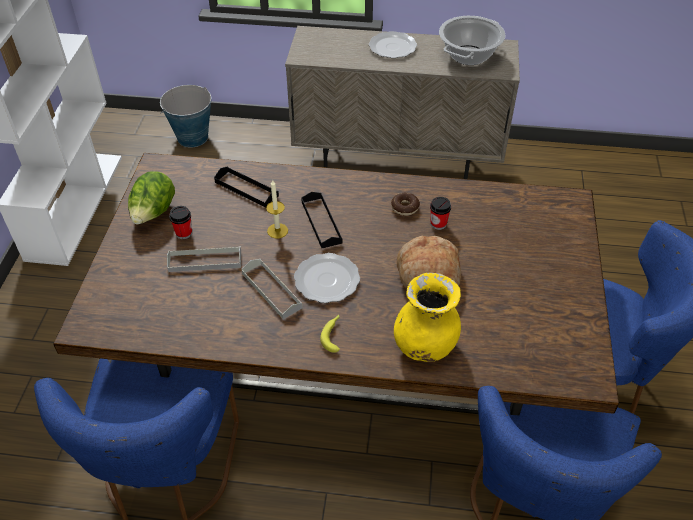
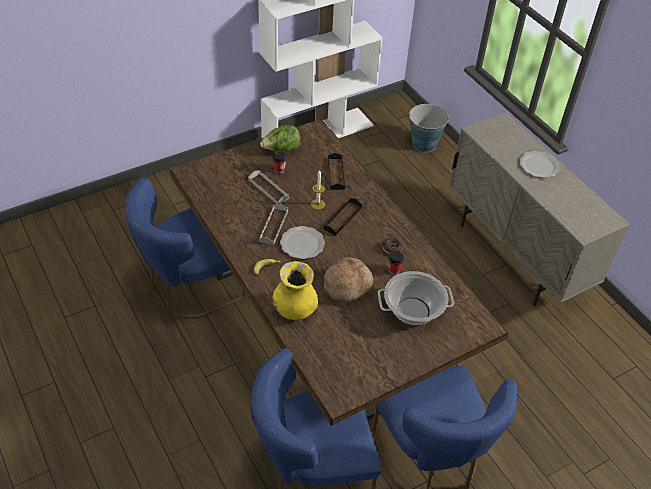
camera: 50 degrees right, 0 degrees up
(469, 55) = (577, 207): cooking pot -> cooking pot (413, 311)

